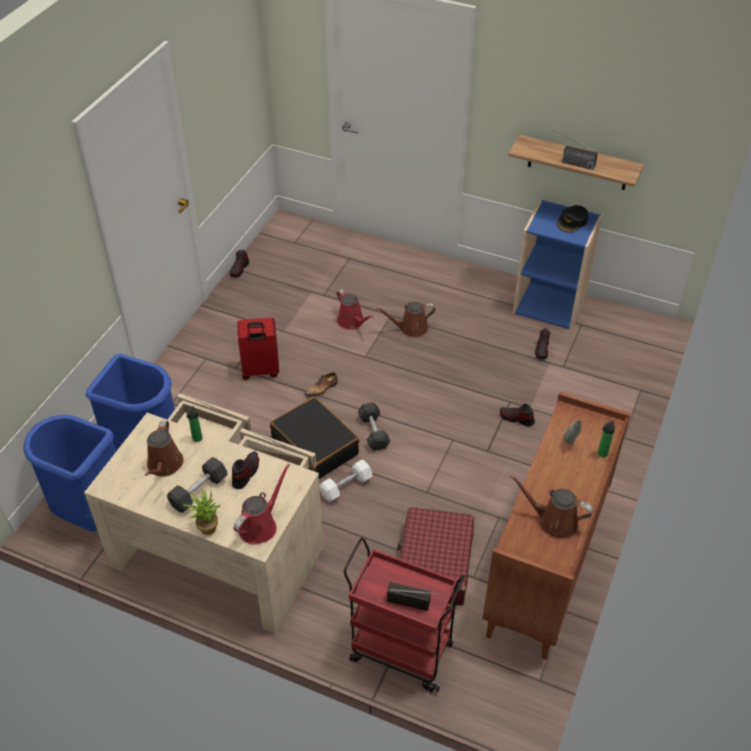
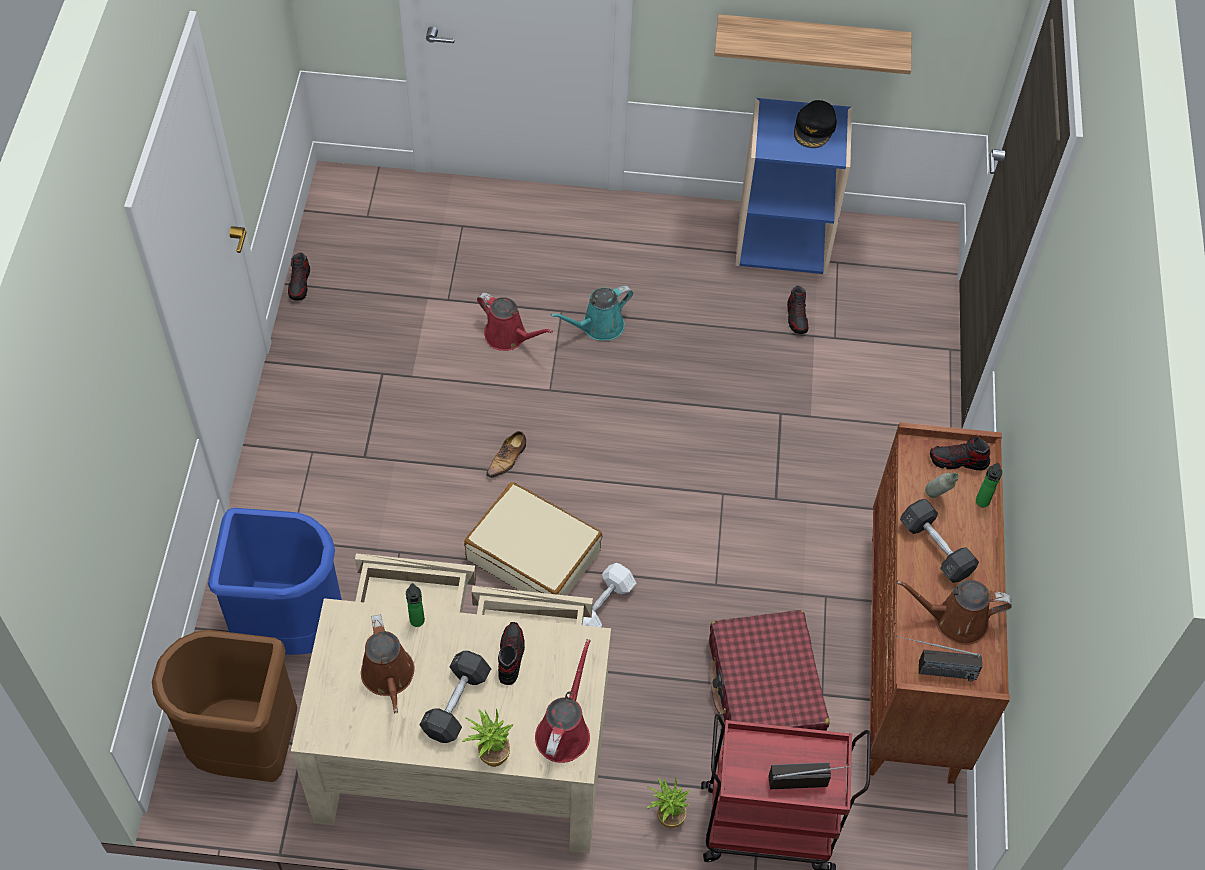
camera: 20 degrees left, 10 degrees up
(89, 512) = (246, 748): blue trash can -> brown trash can
(260, 371) = (404, 452): red suitcase -> none
(315, 446) = (534, 555): black suitcase -> beige suitcase
(336, 625) = (666, 816): none -> potted plant
(373, 432) = (608, 510): grey dumbbell -> grey dumbbell (936, 548)
(410, 328) = (599, 326): brown watering can -> turquoise watering can
(516, 419) = (798, 437): shoe -> shoe (958, 461)
(570, 162) = (808, 51): radio -> radio (931, 670)

